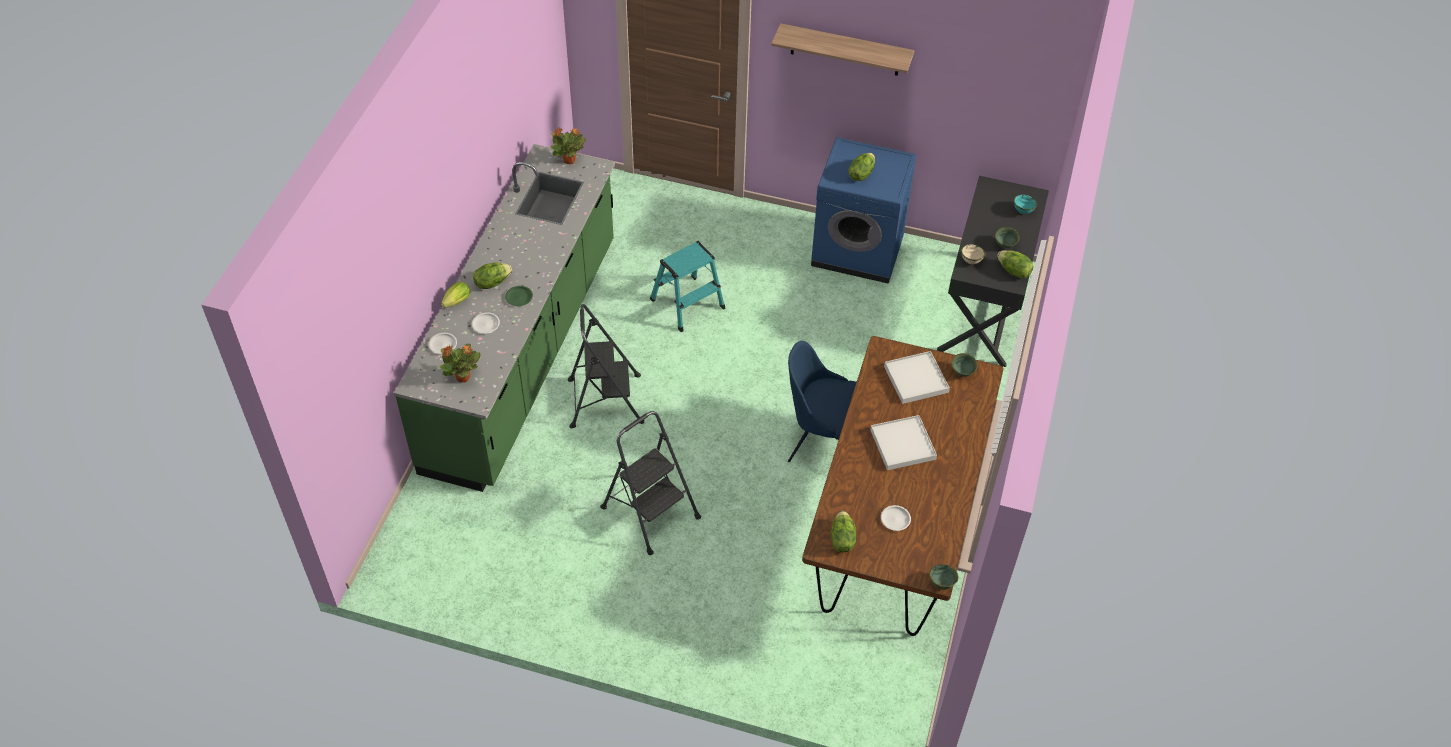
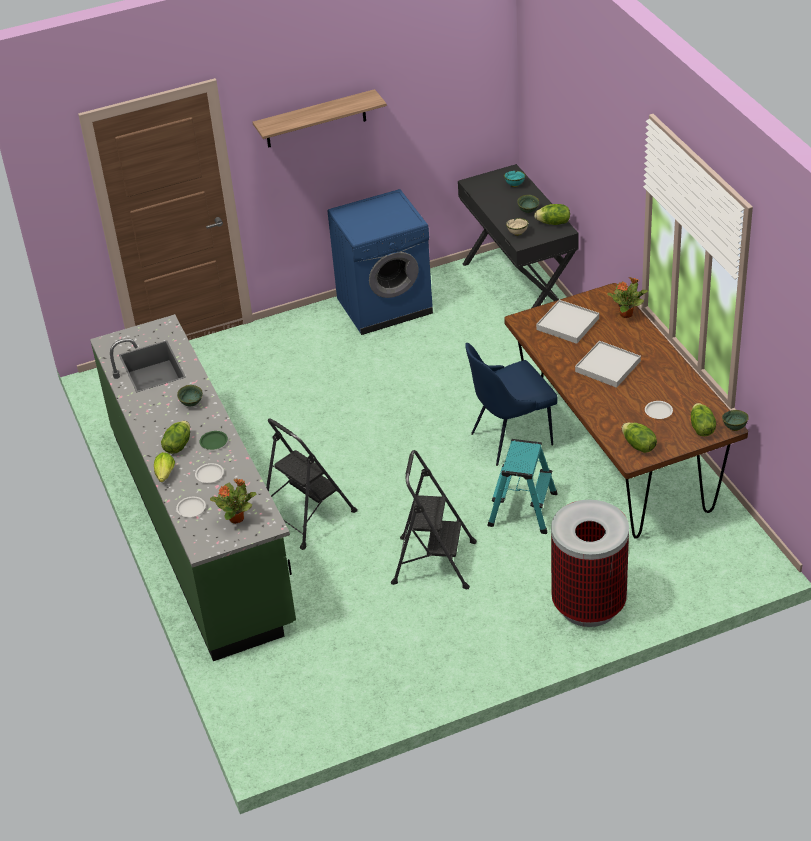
camera: 35 degrees left, 10 degrees down
(570, 160) = (136, 333): potted plant -> potted plant (626, 314)
(687, 303) = (294, 414): turquoise step ladder -> turquoise step ladder (522, 509)
(722, 642) = (588, 605): none -> trash can
(861, 174) = (376, 221): lettuce -> lettuce (701, 428)
(963, 372) = (593, 301): green bowl -> green bowl (192, 403)

